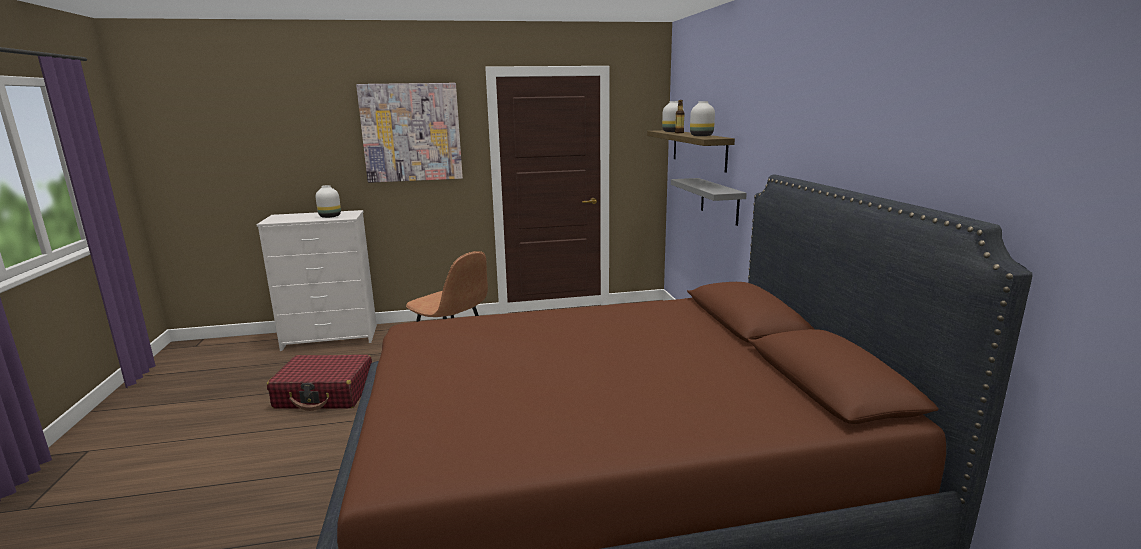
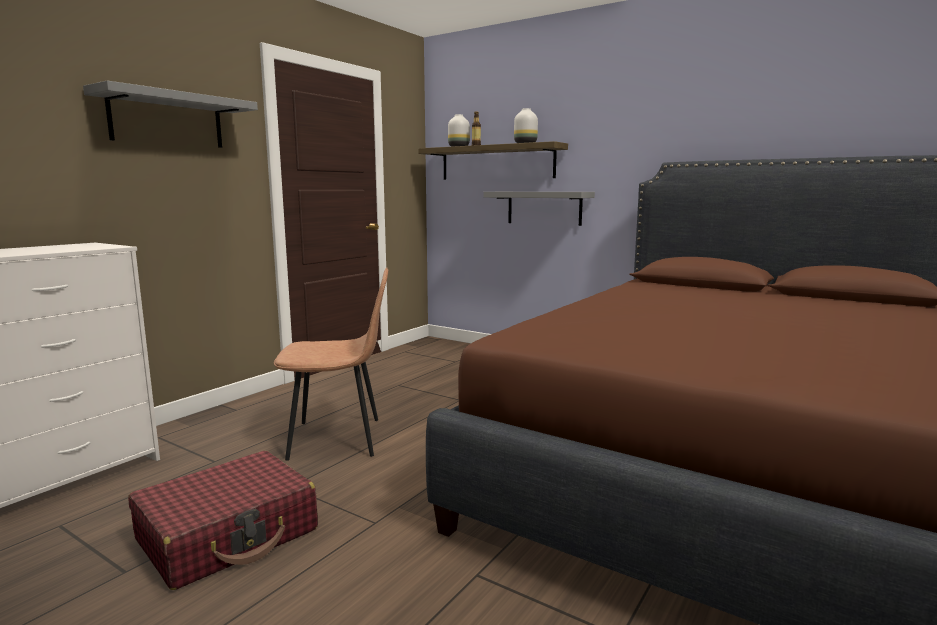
camera: 45 degrees left, 5 degrees down
(329, 216) = (67, 248): white vase -> none
(411, 132) = (167, 120): picture -> grey shelf

